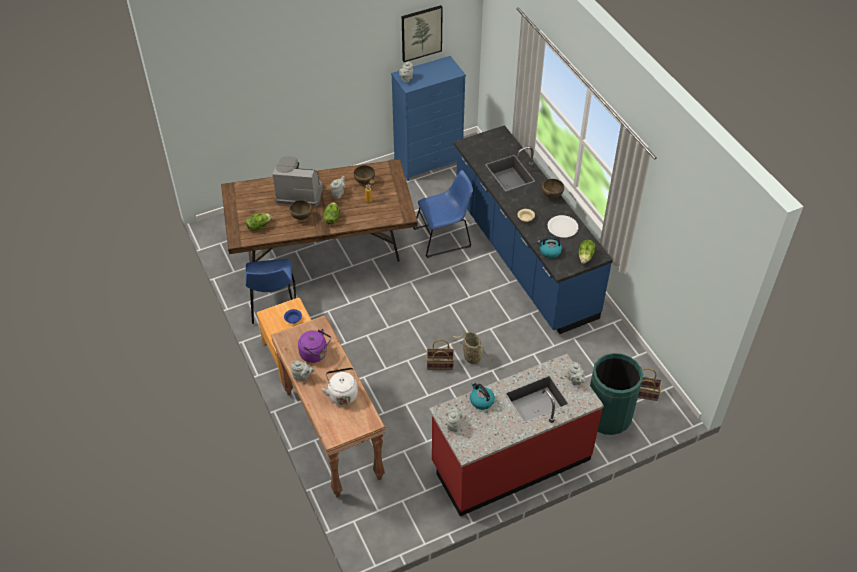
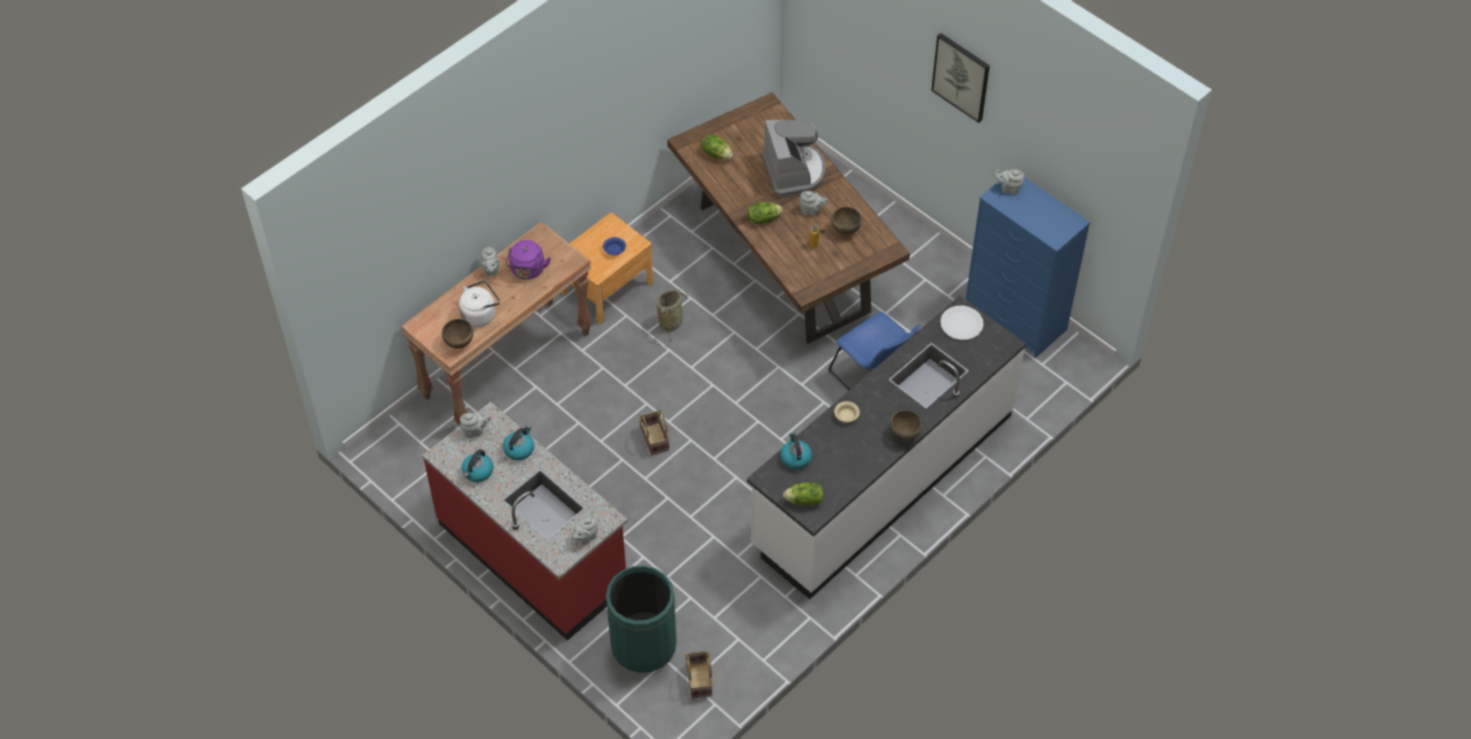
camera: 70 degrees right, 5 degrees up
(273, 305) = (675, 241): blue chair -> none
(302, 217) = (751, 189): brown bowl -> brown bowl (459, 343)
(421, 33) = (1064, 159): picture -> picture (961, 76)
(471, 357) = (679, 468): basket -> basket (671, 322)
(492, 432) = (478, 472): none -> kettle
(523, 257) = (882, 480): blue counter -> white counter
(562, 227) = (849, 461): white plate -> white plate (961, 324)

